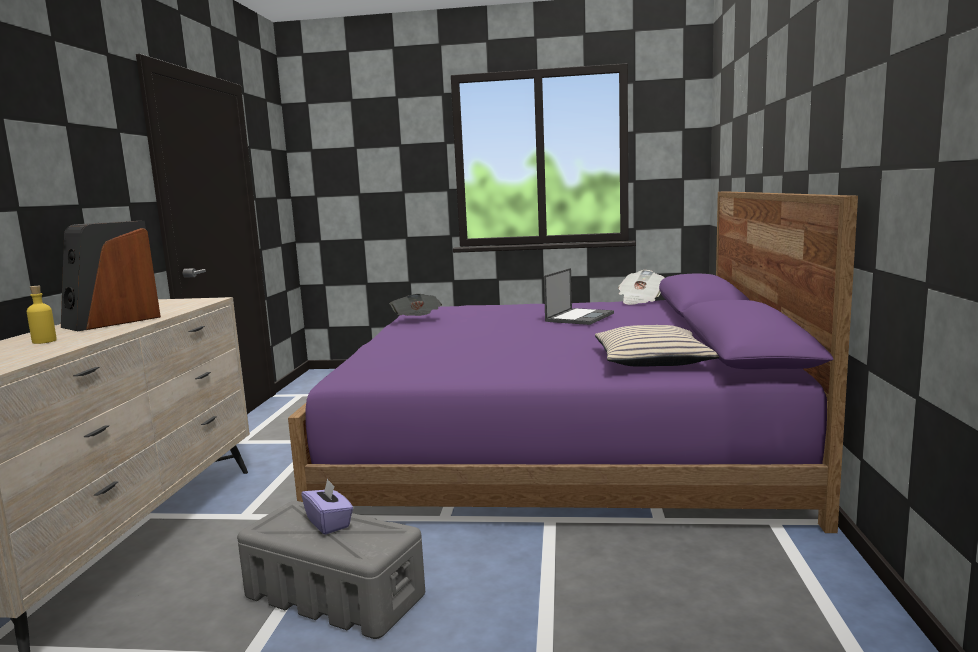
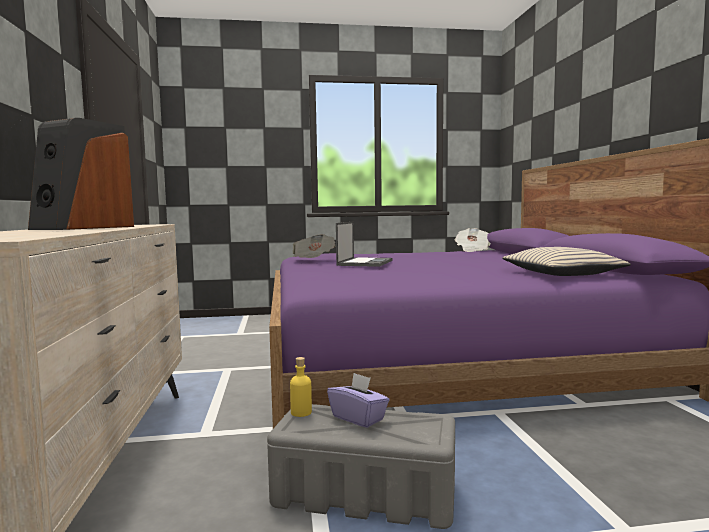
camera: 15 degrees left, 5 degrees down
(44, 341) = (34, 232): yellow bottle -> yellow bottle (301, 412)
(580, 317) = (449, 256): laptop -> laptop (365, 263)

